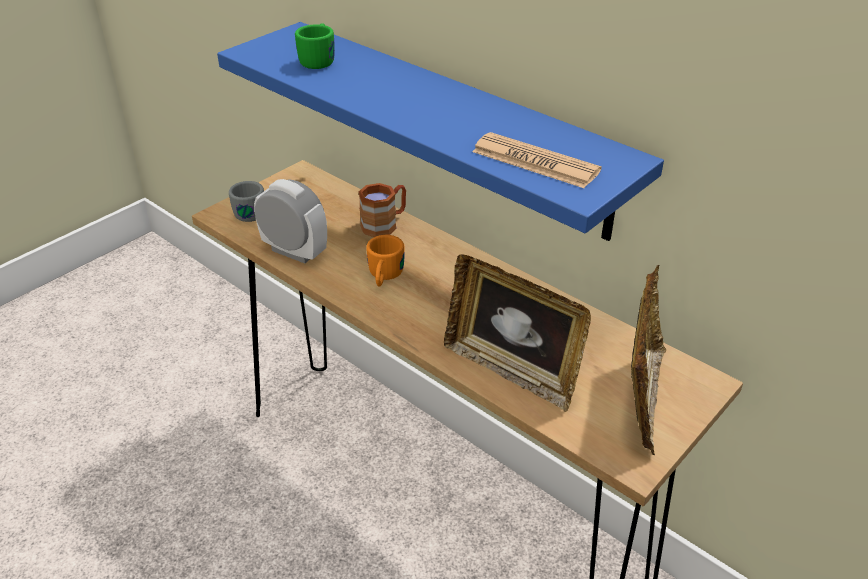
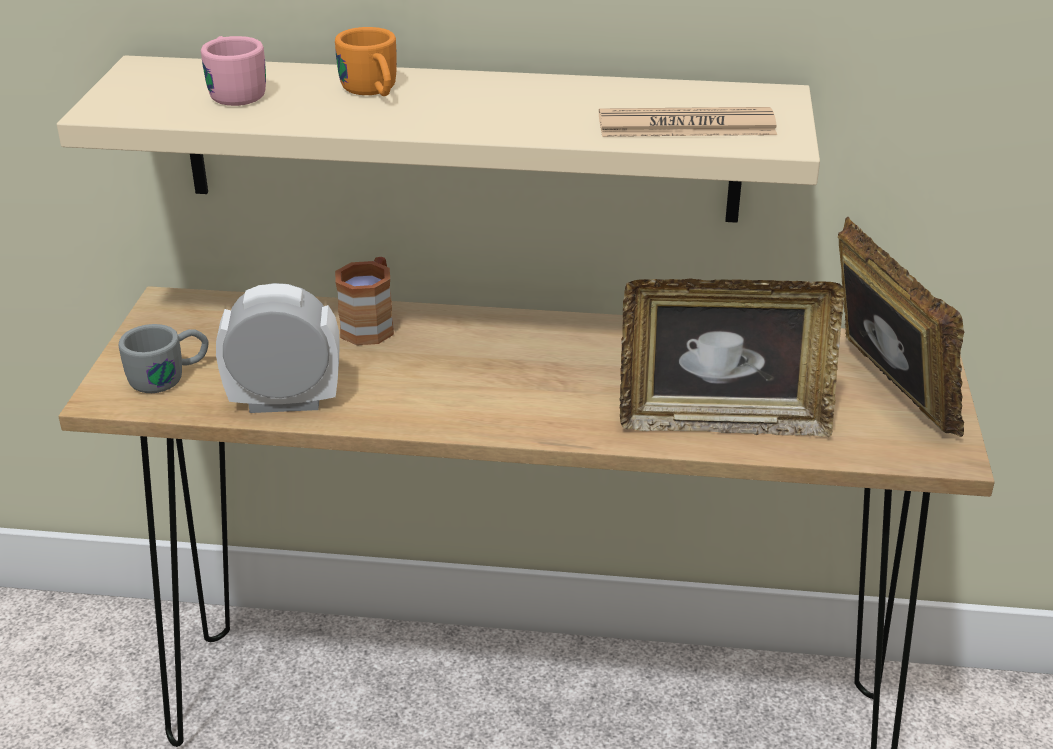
camera: 35 degrees left, 5 degrees down
(319, 59) = (233, 91): green mug -> pink mug
(384, 277) = (448, 384): orange mug -> orange mug (374, 92)
(455, 126) = (460, 139): blue shelf -> beige shelf

